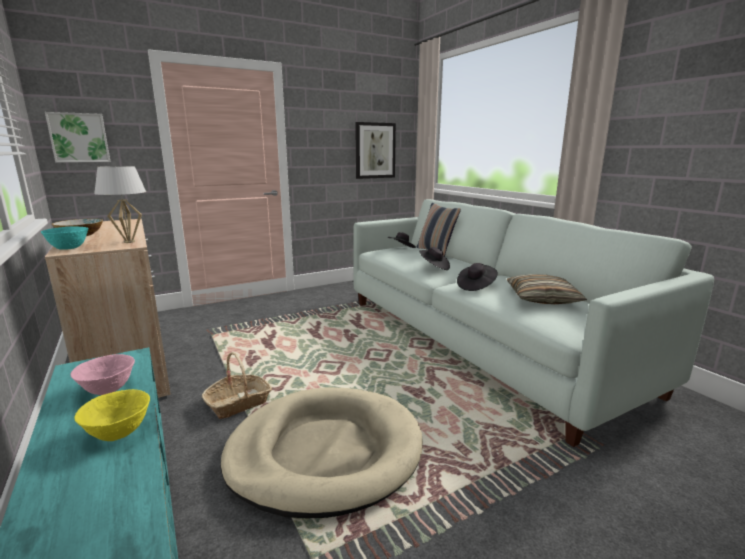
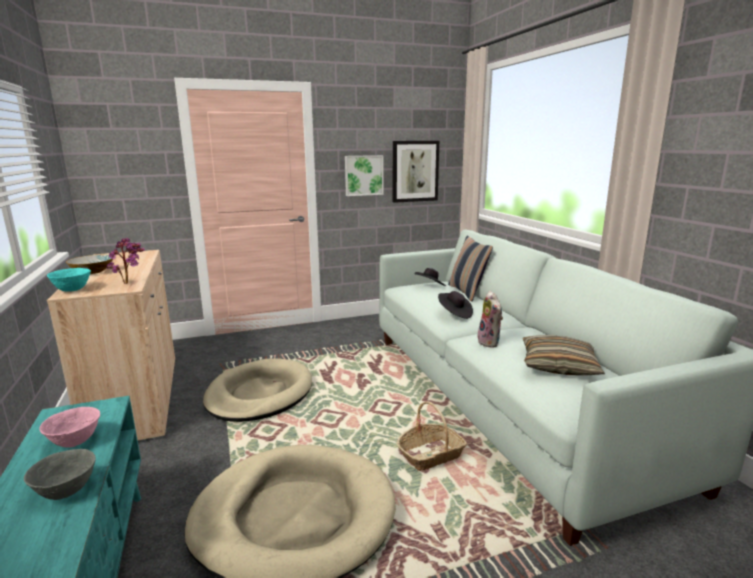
camera: 10 degrees right, 0 degrees up
(79, 138) = (108, 167): picture -> picture (363, 175)
(119, 433) = (66, 491): yellow bowl -> grey bowl
(129, 242) = (130, 283): white table lamp -> potted plant
(238, 403) = (226, 451): basket -> basket (431, 455)
(255, 352) = (259, 394): none -> beige dog bed
(476, 286) = (490, 342): black hat -> plush toy

